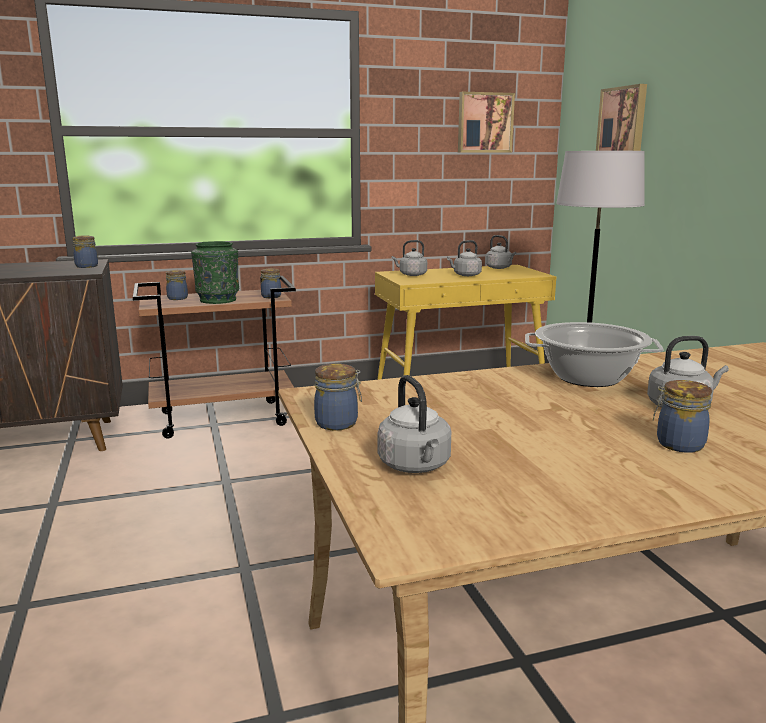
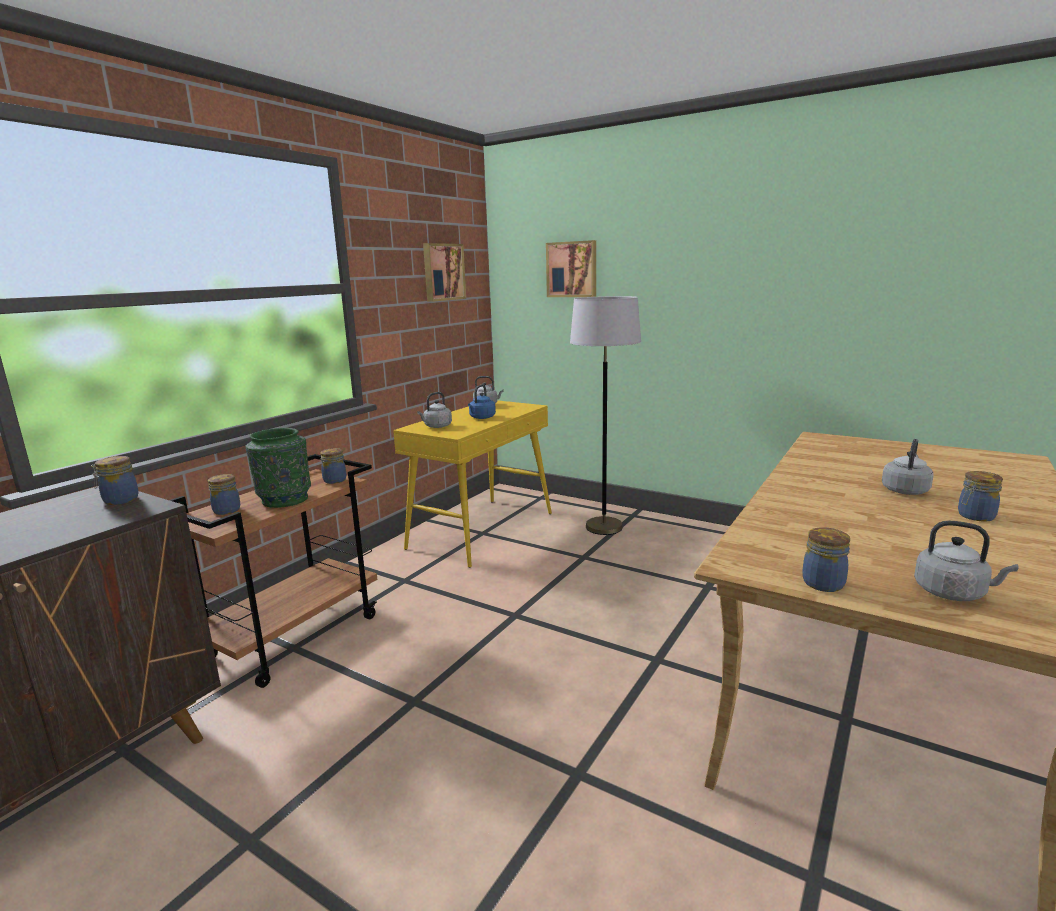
camera: 40 degrees left, 0 degrees up
(465, 275) = (481, 418): grey kettle -> blue kettle
(589, 377) = (816, 485): cooking pot -> none

